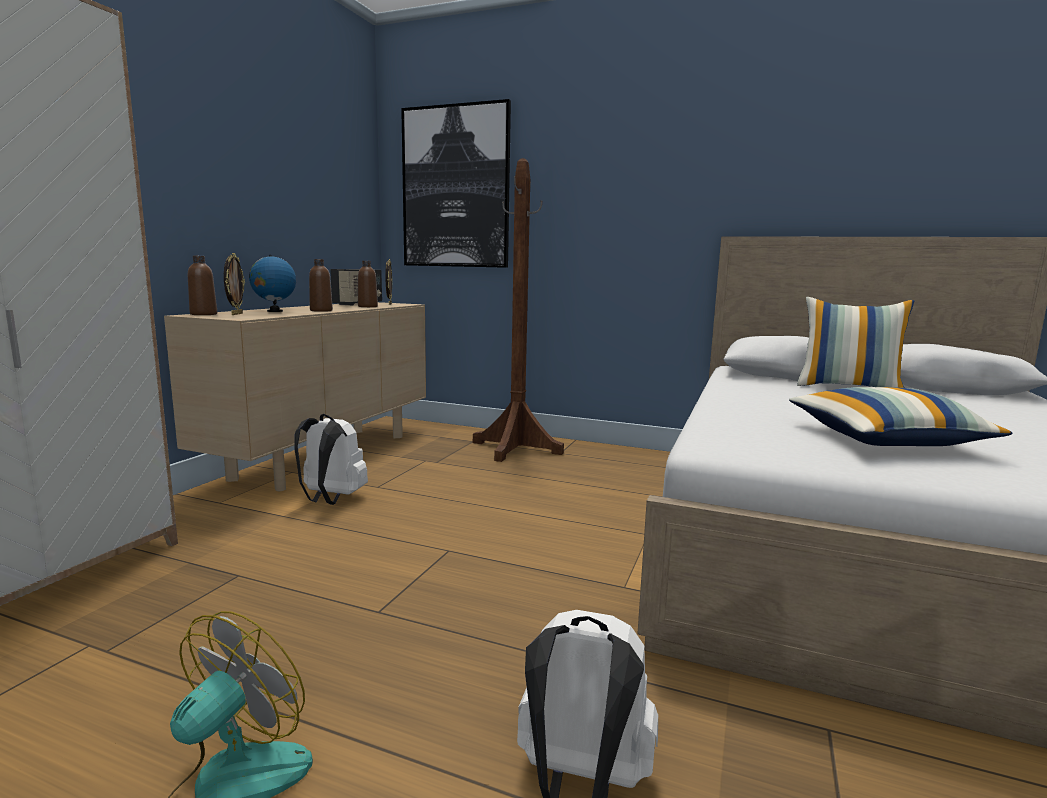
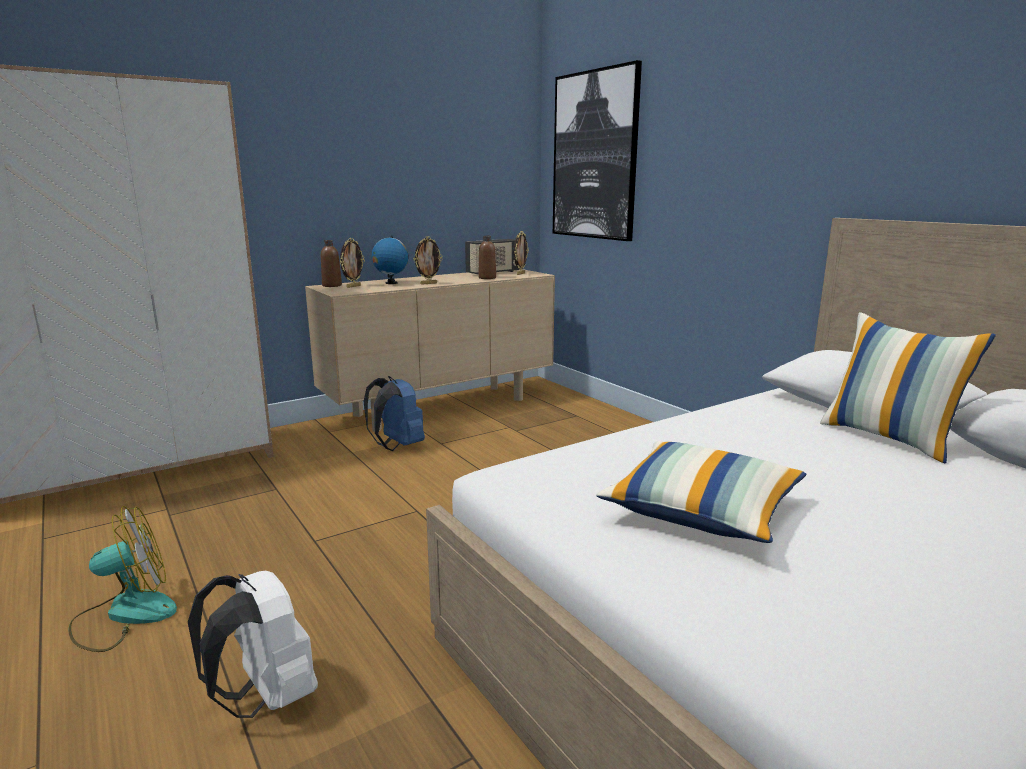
camera: 35 degrees right, 5 degrees up
(321, 310) = (428, 283): brown bottle -> picture frame
(331, 499) = (397, 446): white backpack -> blue backpack
(517, 447) = (607, 430): brown clothes rack -> none

